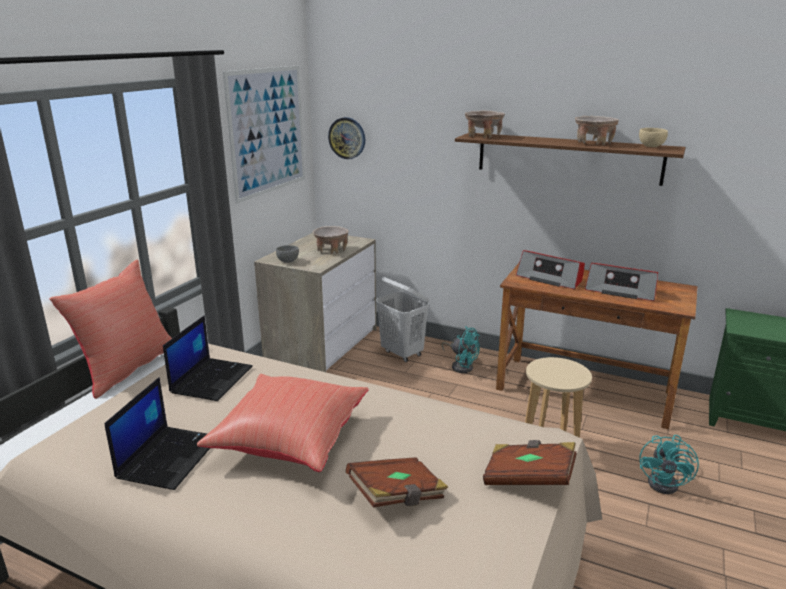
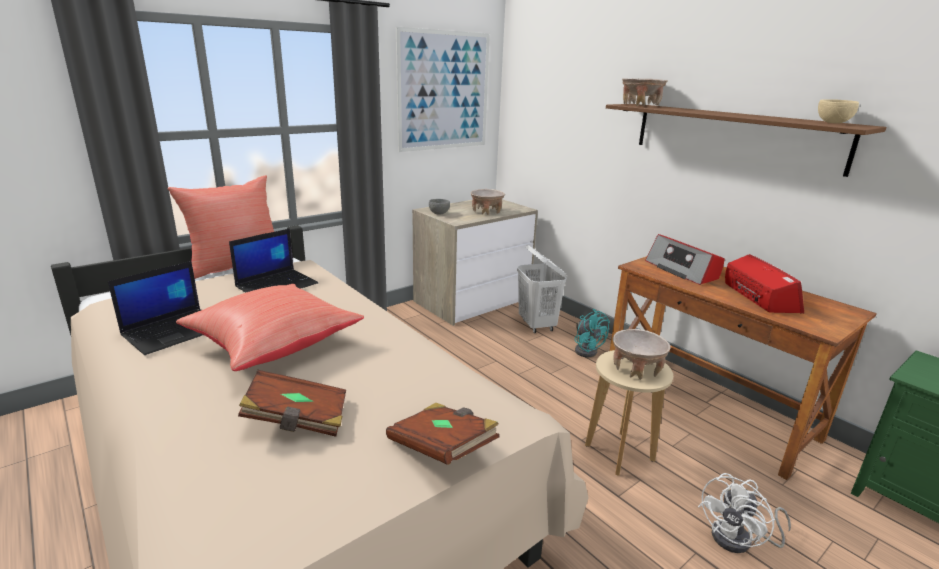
camera: 25 degrees right, 0 degrees up
(347, 138) = (526, 107): wall clock -> none
(593, 143) = (759, 116): beige bowl -> beige bowl (636, 369)
(621, 290) = (759, 297): radio -> radio turned 150 degrees counterclockwise
(668, 484) = (739, 540): turquoise fan -> white fan

